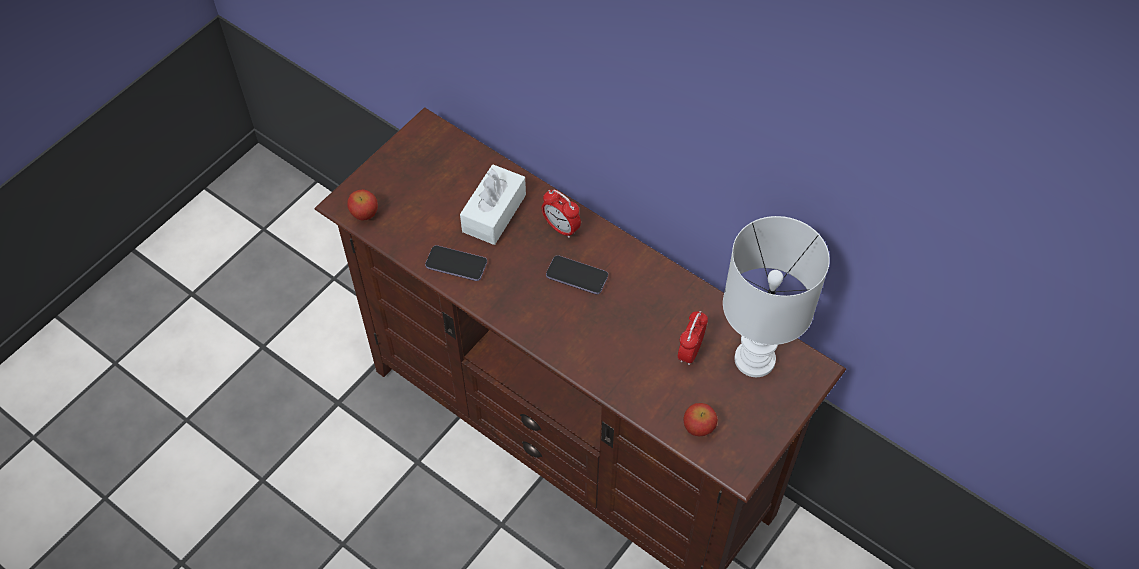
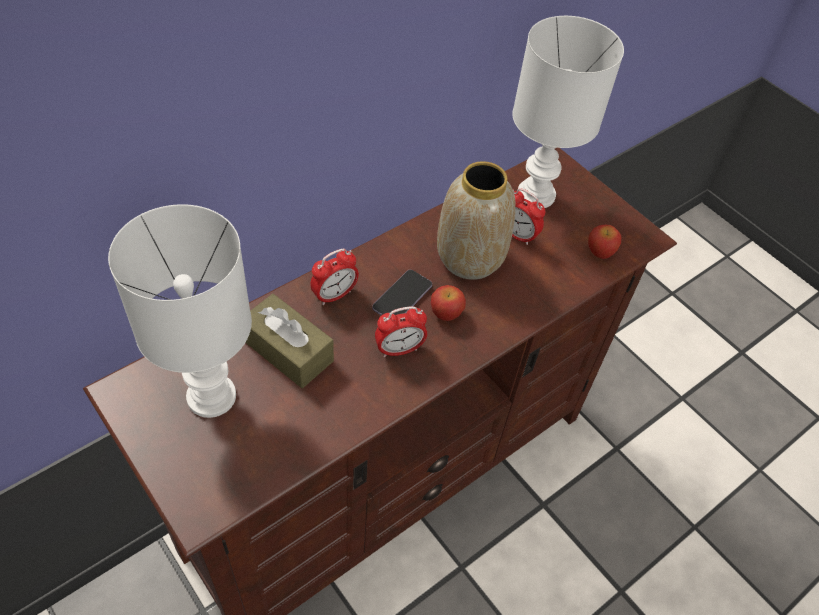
camera: 80 degrees left, 5 degrees down
(364, 214) = (227, 492): apple -> apple (446, 313)
(438, 181) = (213, 396): none -> white table lamp
(456, 264) = (347, 405): phone -> none
(494, 213) = (288, 351): white tissue box -> brown tissue box
(520, 286) = (399, 349): none -> alarm clock
(643, 317) = (468, 258): none -> vase

